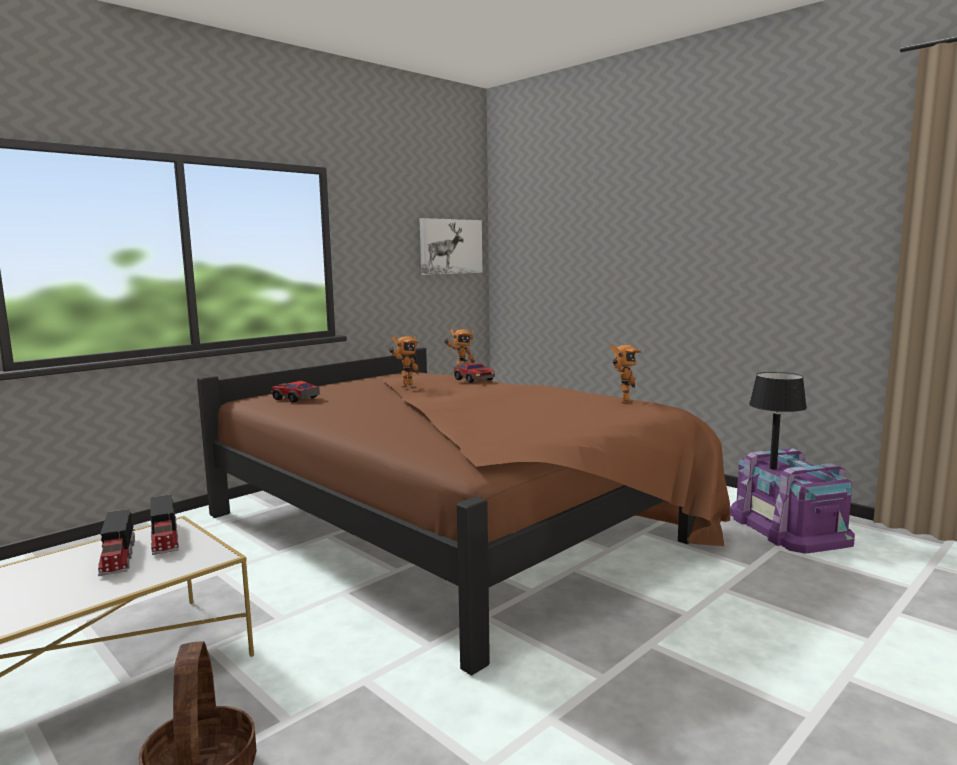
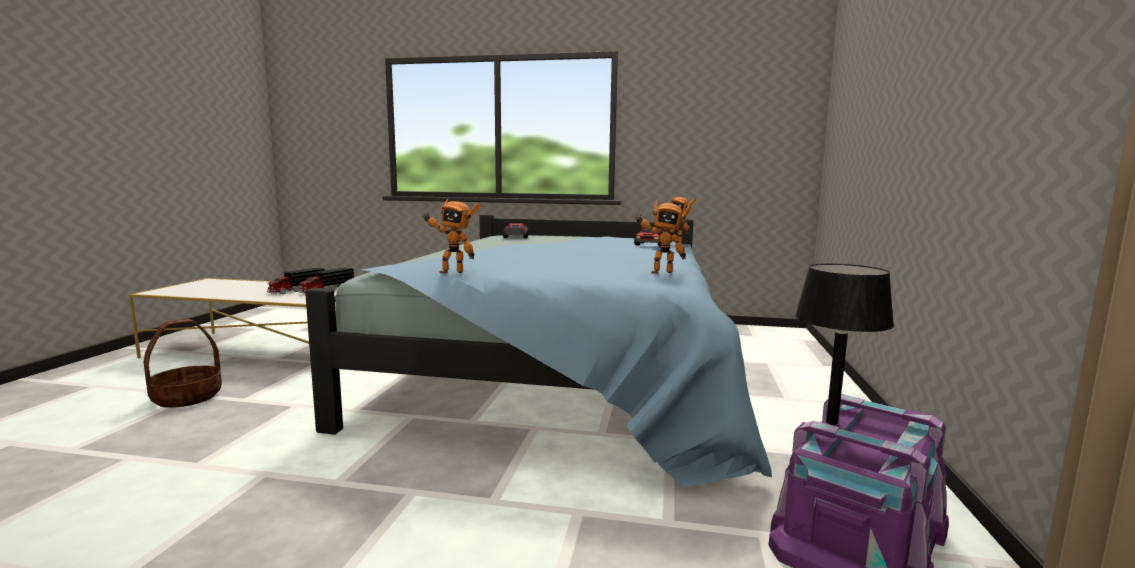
camera: 55 degrees right, 0 degrees up
(405, 386) = (588, 239): toy robot -> toy robot (451, 272)
(450, 246) = (763, 120): picture -> none
(457, 525) = (563, 370): brown bed -> blue bed

